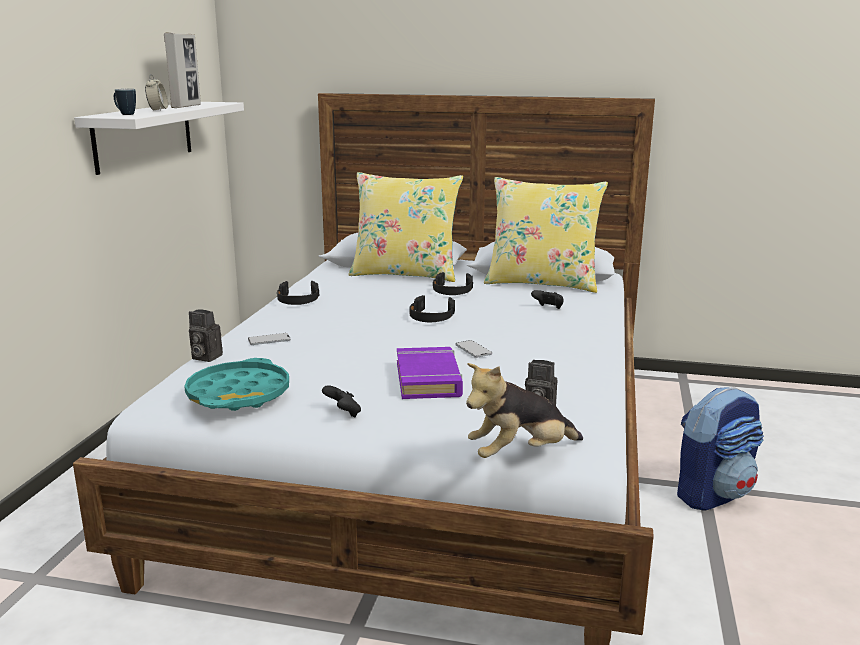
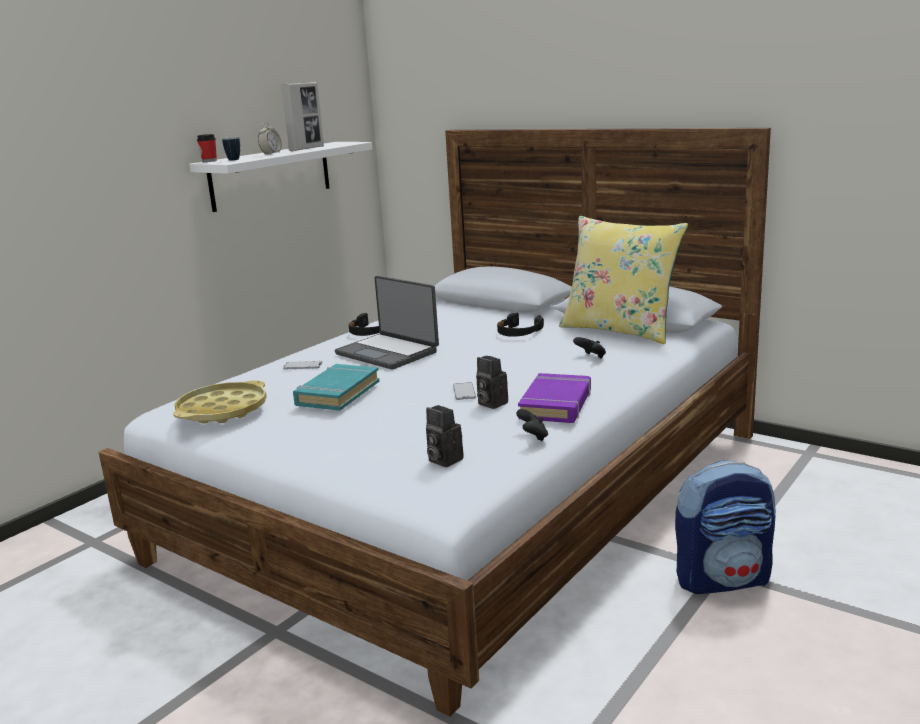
camera: 25 degrees right, 0 degrees up
(97, 115) = (209, 161): none -> cup
(204, 357) = (238, 376): camera -> camera (490, 403)
(239, 394) = (222, 410): turquoise tray -> yellow tray
(343, 414) = (284, 437): black game controller -> black game controller (533, 437)
(347, 319) = (388, 352): none -> laptop
(349, 363) = (337, 393): none -> turquoise book
(405, 274) = (495, 312): yellow pillow -> none
(428, 379) = (389, 415): purple book -> purple book (556, 404)
(431, 317) = (464, 357): black headphones -> none
(520, 454) = (383, 492): plush toy -> none

